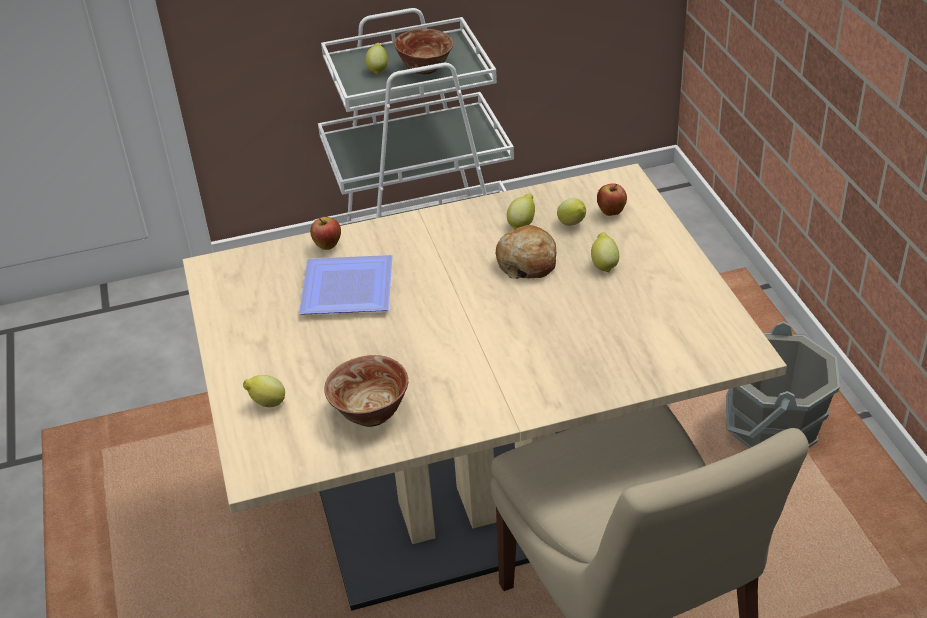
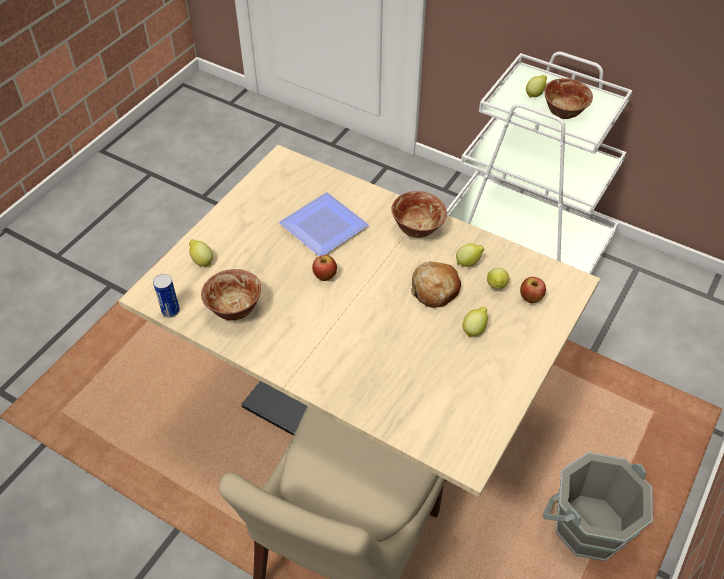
camera: 45 degrees right, 10 degrees up
(305, 466) = (170, 311): none -> can
(328, 246) = (350, 192): apple -> apple (325, 277)
(438, 231) = (417, 229): none -> bowl

